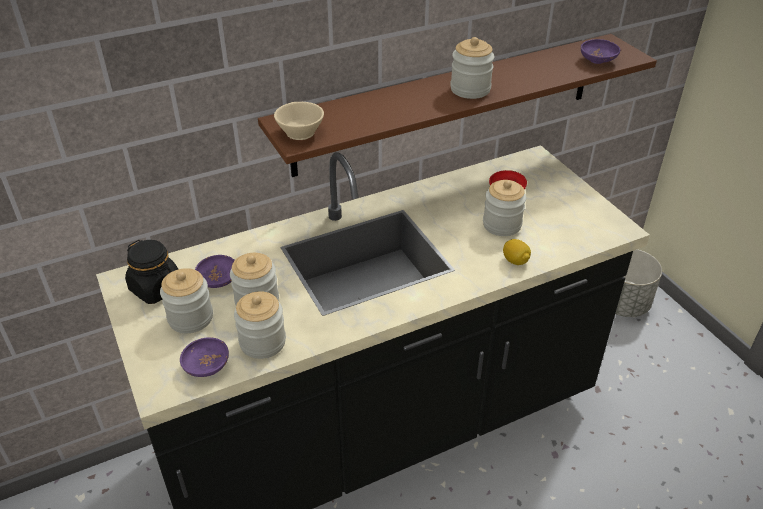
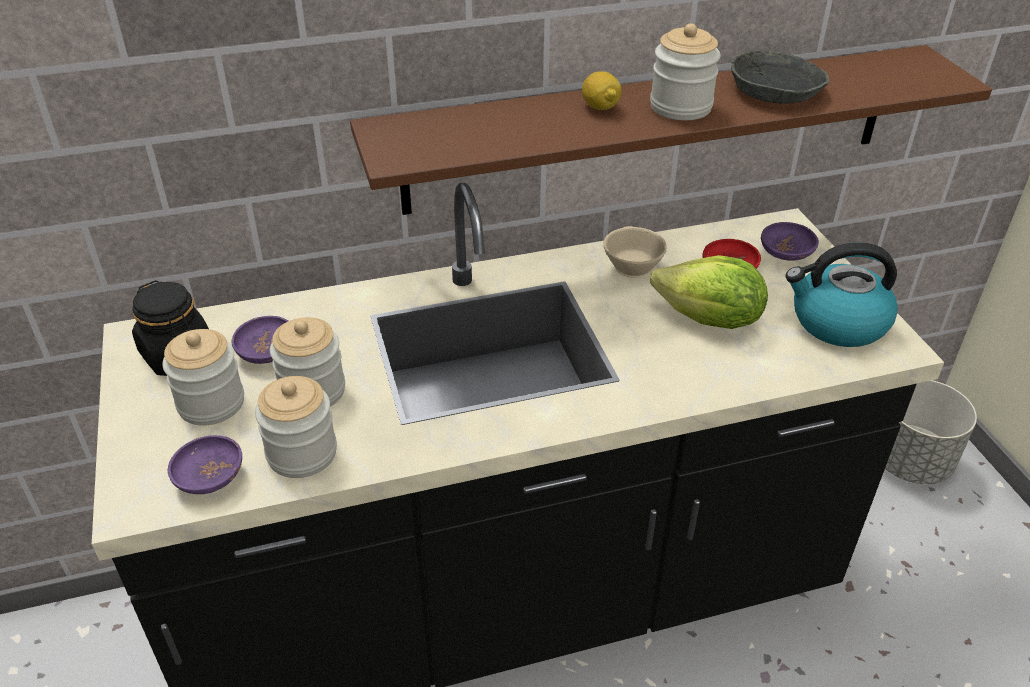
camera: 10 degrees right, 0 degrees up
(298, 131) = (401, 144): beige cup -> beige cup (630, 265)
(502, 225) = (709, 320): jar -> lettuce
(515, 261) = (717, 378): lemon -> lemon (600, 107)
(527, 72) = (777, 89): none -> grey bowl
(581, 217) = (837, 322): none -> kettle
(597, 60) = (895, 82): purple bowl -> purple bowl (786, 254)

